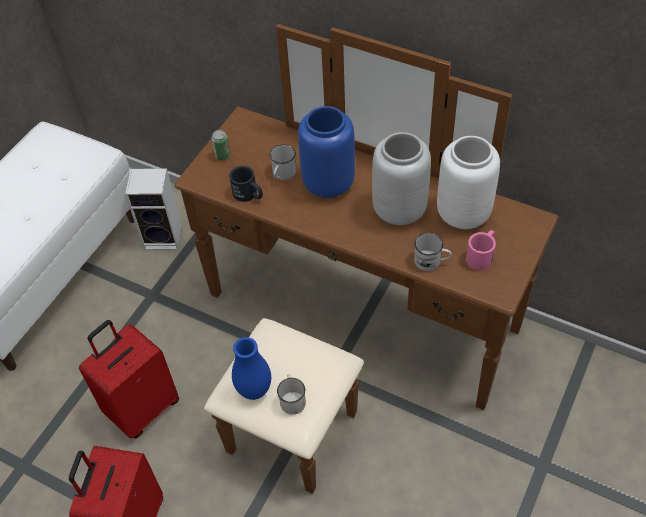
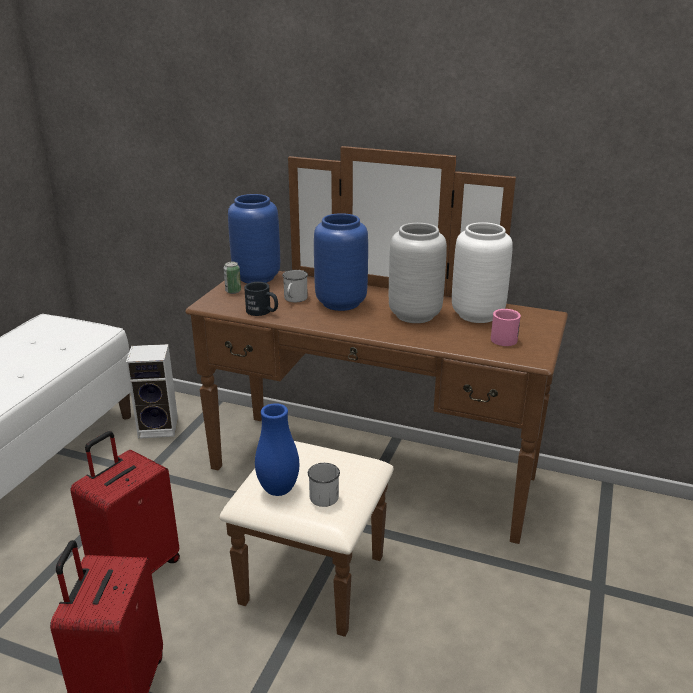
camera: 10 degrees left, 25 degrees down
(249, 130) = (257, 277): none -> blue vase
(431, 261) = (457, 343): white mug -> none

